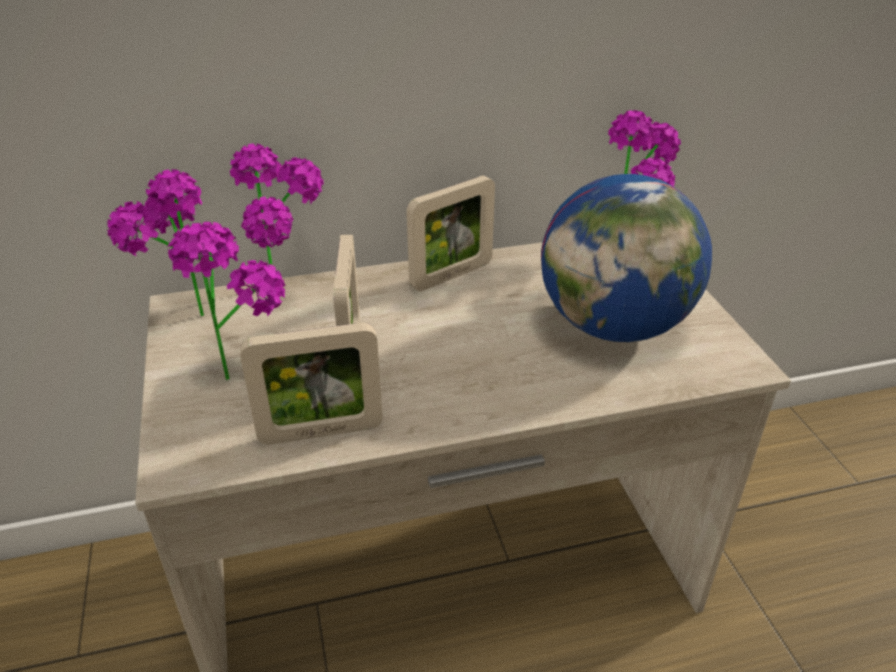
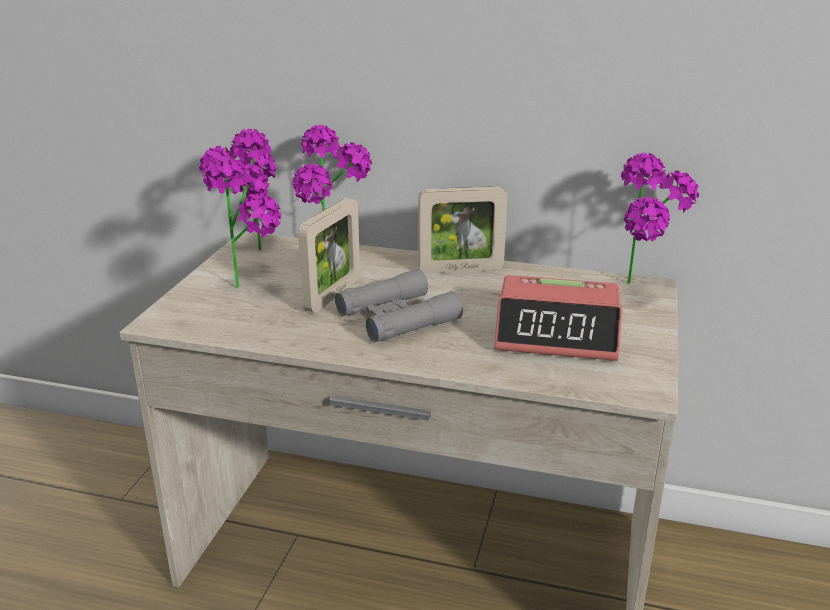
camera: 30 degrees right, 10 degrees down
(321, 432) = (263, 331): picture frame -> none
(448, 359) = (397, 317): none -> grey binoculars
(614, 326) = (557, 334): globe -> alarm clock

